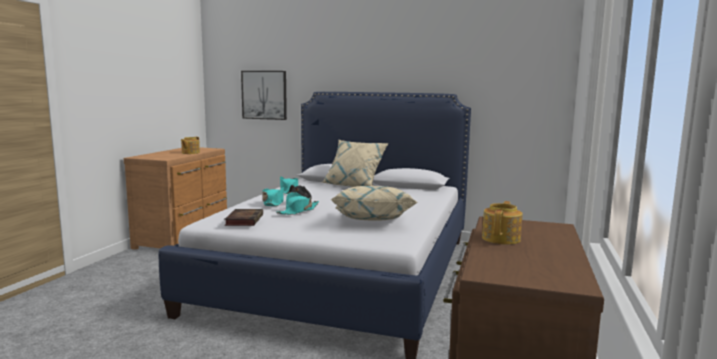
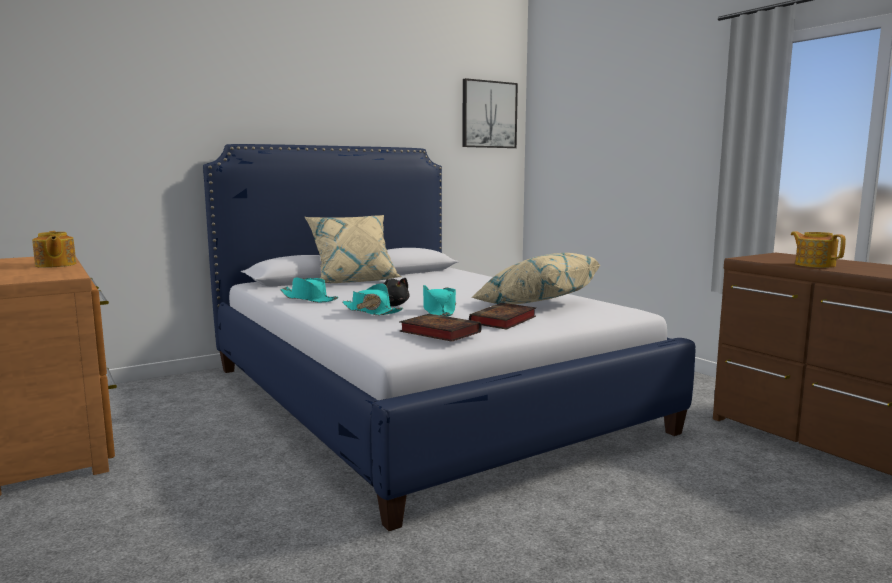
camera: 50 degrees left, 0 degrees up
(264, 95) = (114, 150): picture -> picture (489, 114)
(302, 225) = (503, 321): none -> book

